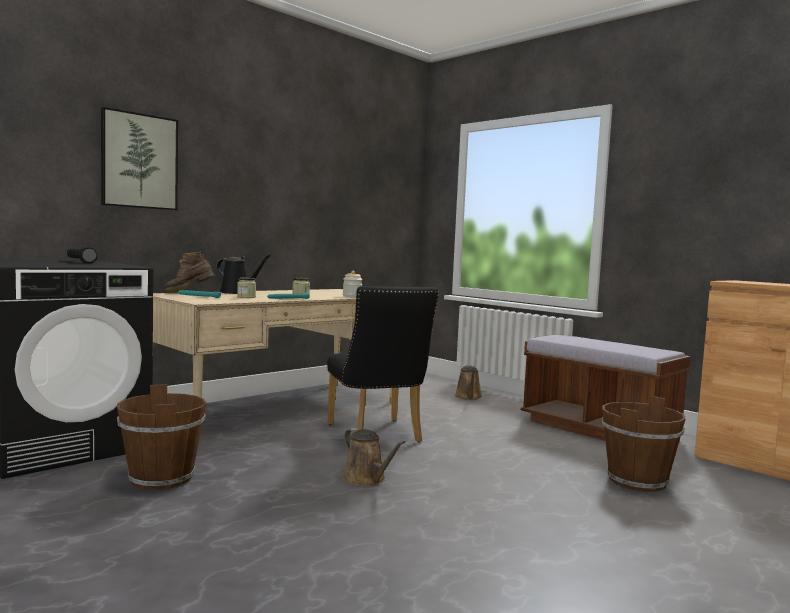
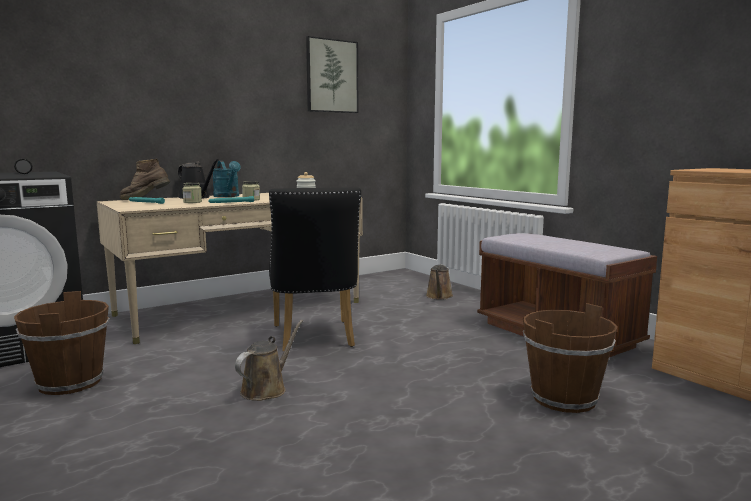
camera: 10 degrees right, 5 degrees up
(139, 161) = (86, 72): picture -> picture (332, 76)
(268, 292) = (228, 196): none -> turquoise watering can
(367, 479) = (266, 389): brown watering can -> brown watering can turned 120 degrees counterclockwise

